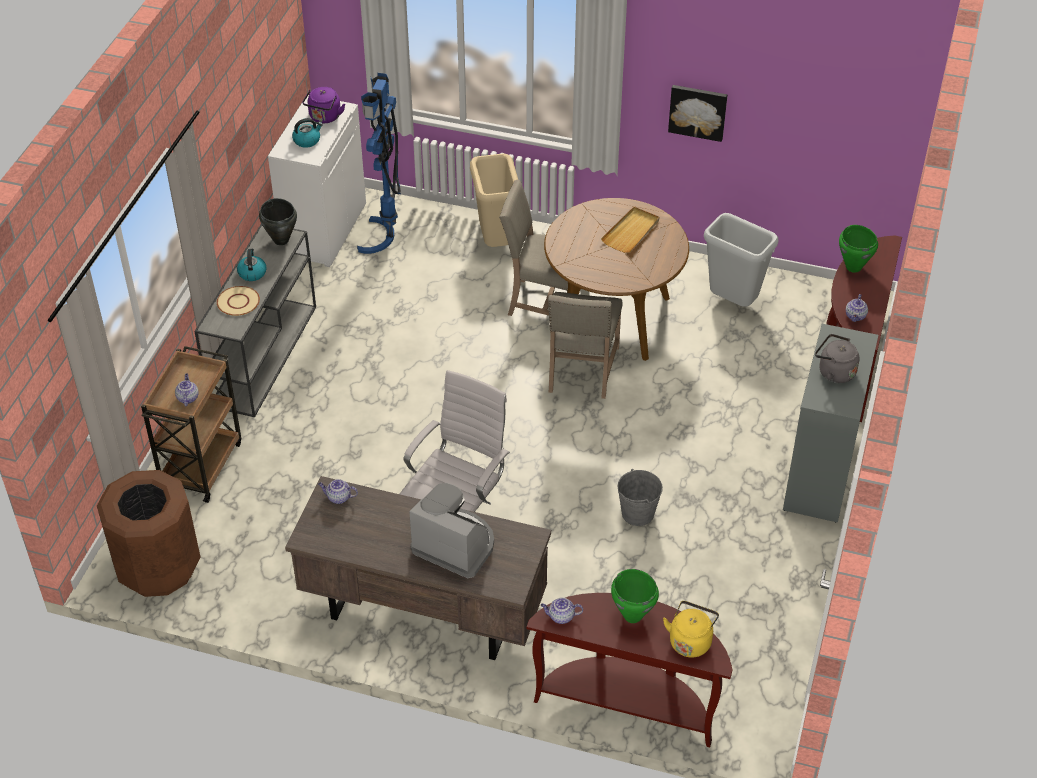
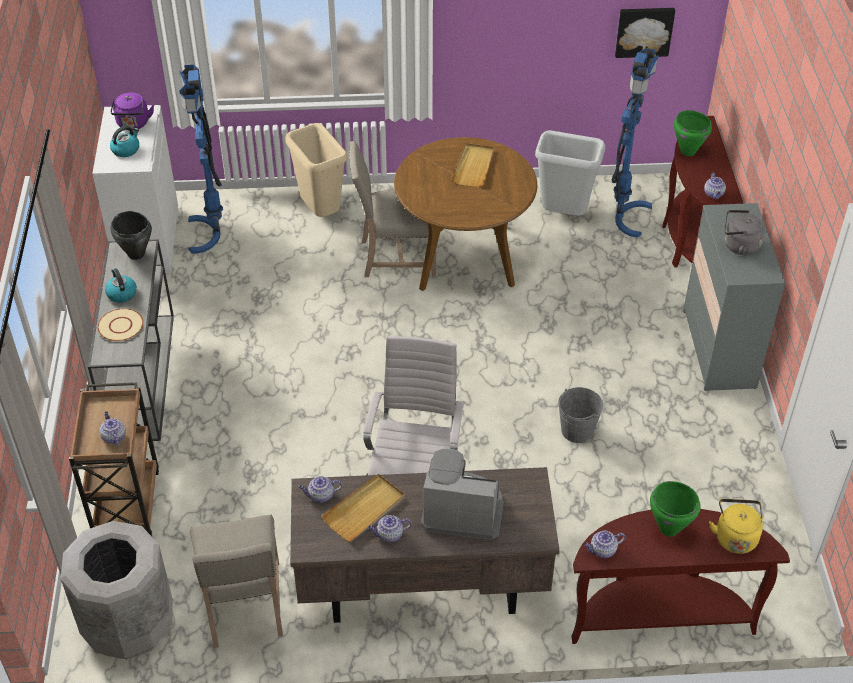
camera: 20 degrees left, 0 degrees up
(158, 567) = (129, 624): brown trash can -> grey trash can
(370, 520) = (364, 509): none -> beige tray
(380, 548) = (389, 535): none -> teapot
(581, 371) = (459, 311): beige chair -> beige chair (244, 607)
(698, 111) = (504, 38): picture -> picture (644, 31)
(792, 318) = (623, 216): none -> blue floor lamp

